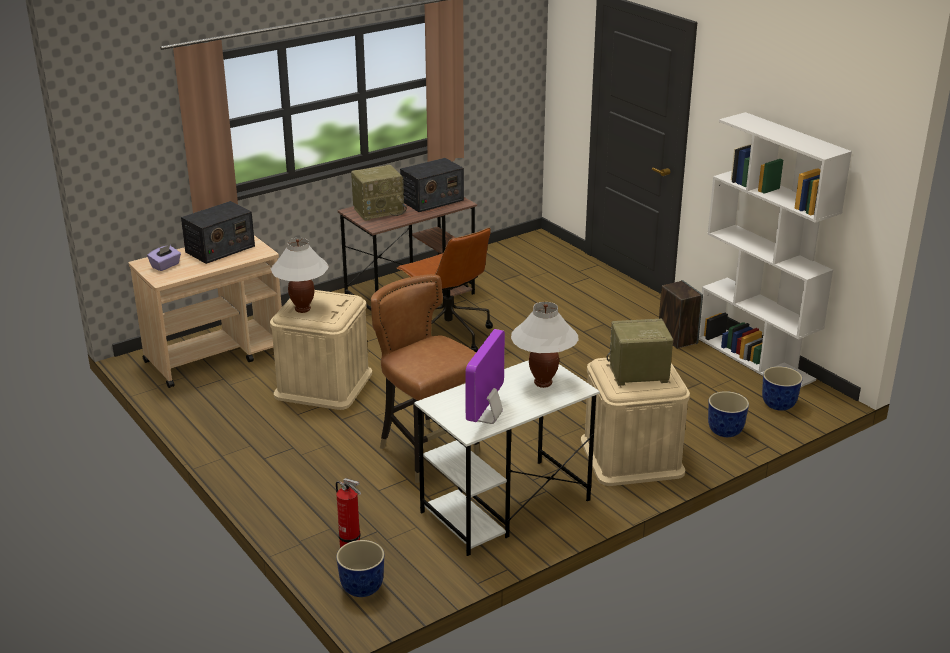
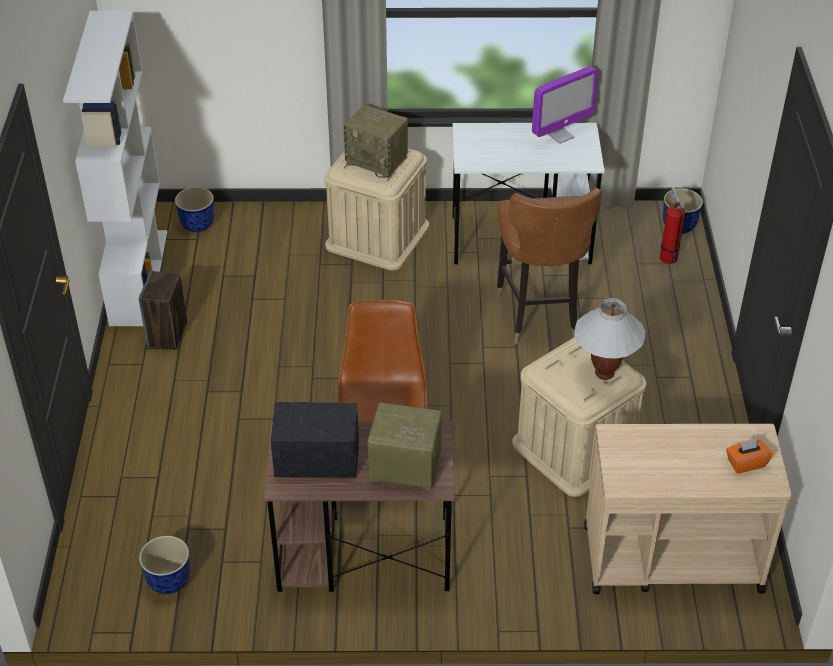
camera: 145 degrees left, 15 degrees up
(165, 266) = (746, 463): purple tissue box -> orange tissue box
(219, 249) = (663, 468): radio -> none
(542, 383) = (487, 145): white table lamp -> none
(725, 431) = (275, 223): planter -> planter (169, 581)

